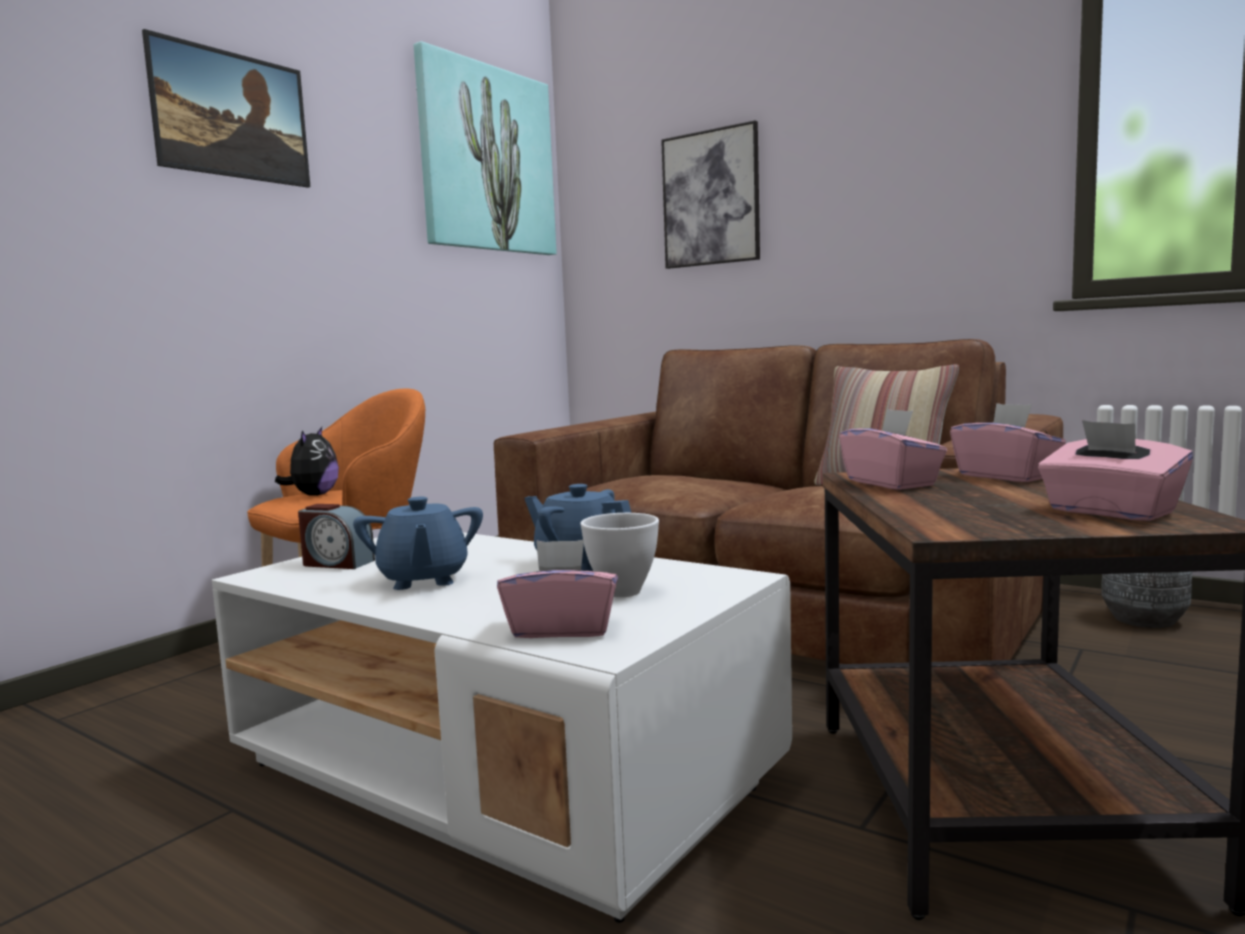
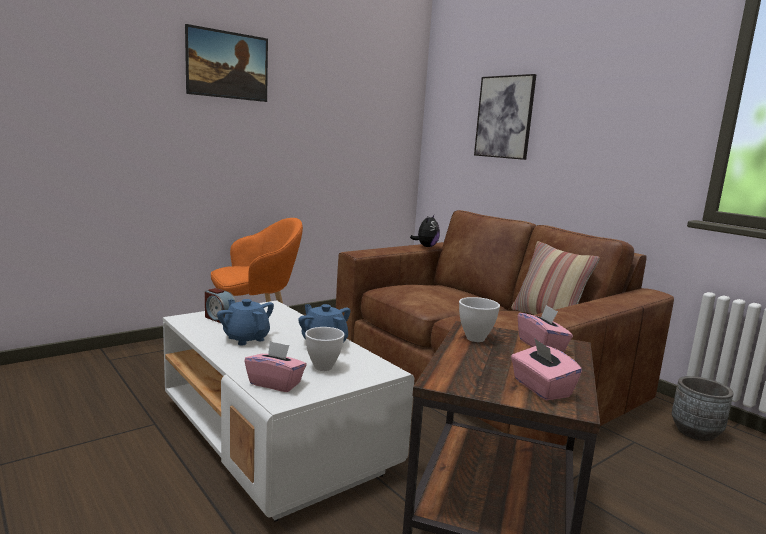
camera: 15 degrees right, 5 degrees up
(313, 495) = (243, 268): plush toy -> plush toy (426, 246)
(423, 580) = (246, 338): blue teapot -> blue teapot turned 135 degrees clockwise
(486, 160) = (377, 81): picture -> none
(891, 483) = (474, 338): pink tissue box -> white bowl

